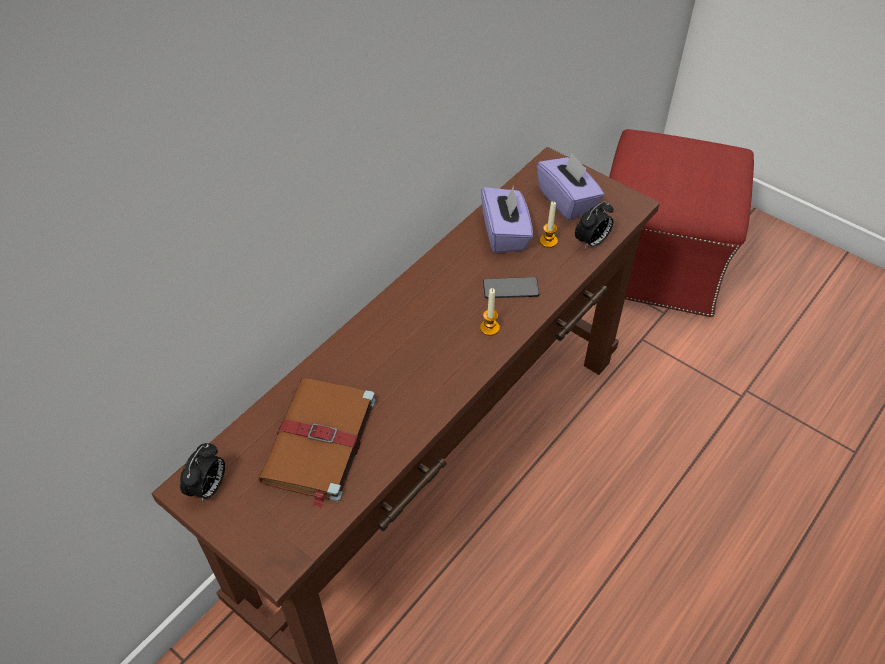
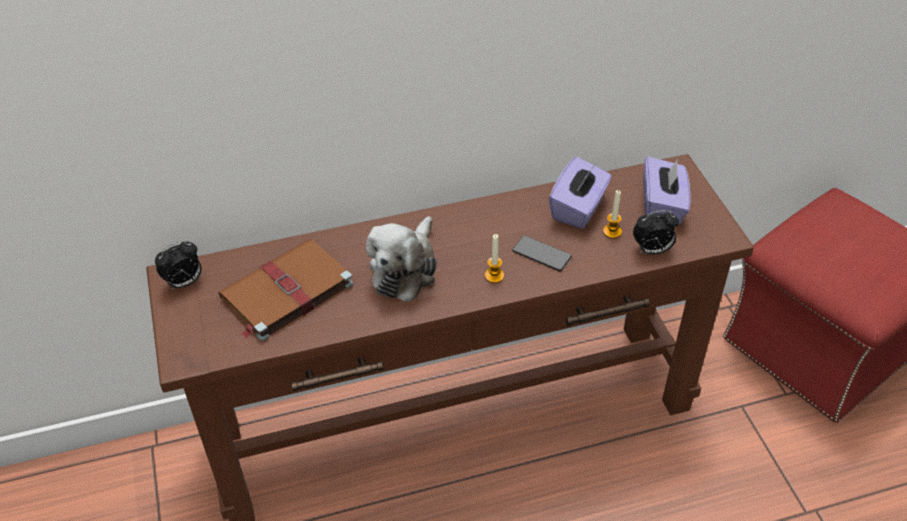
camera: 35 degrees right, 5 degrees down
(409, 361) = (405, 269): none -> plush toy

